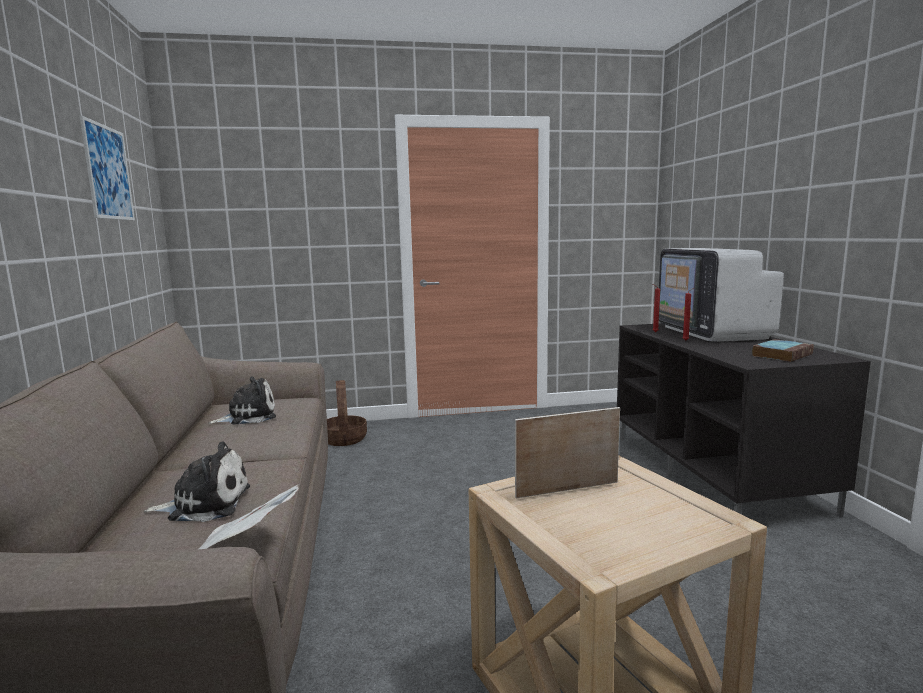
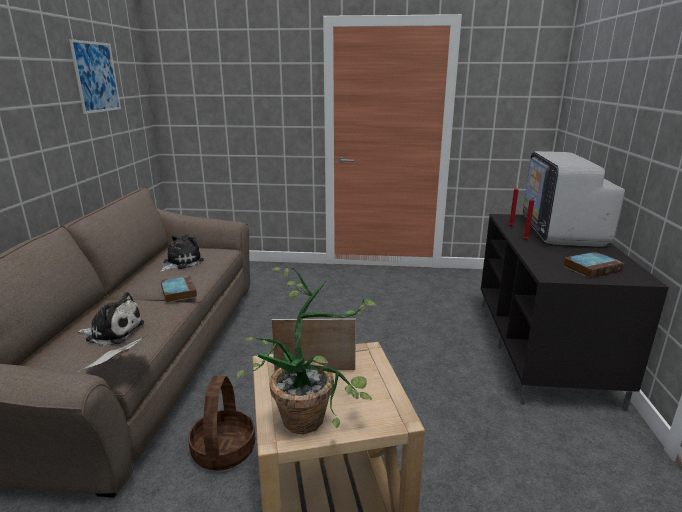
camera: 15 degrees right, 10 degrees up
(248, 416) = (181, 262): plush toy -> plush toy turned 45 degrees counterclockwise
(270, 447) = (178, 291): none -> book
(343, 439) = (271, 276): basket -> basket (223, 450)
(618, 535) = (313, 415): none -> potted plant

